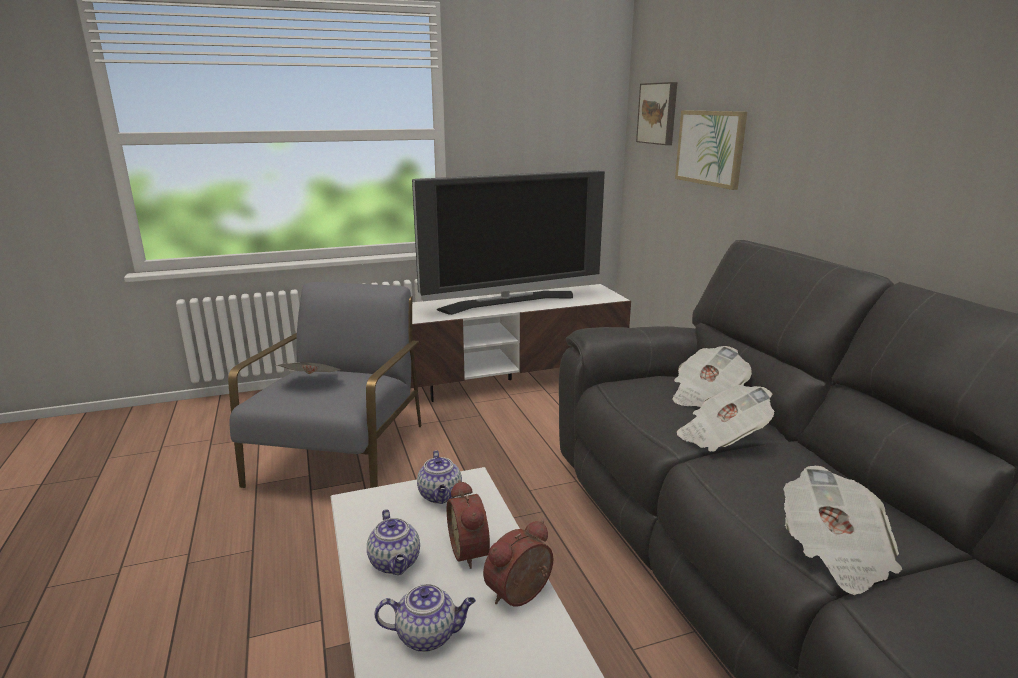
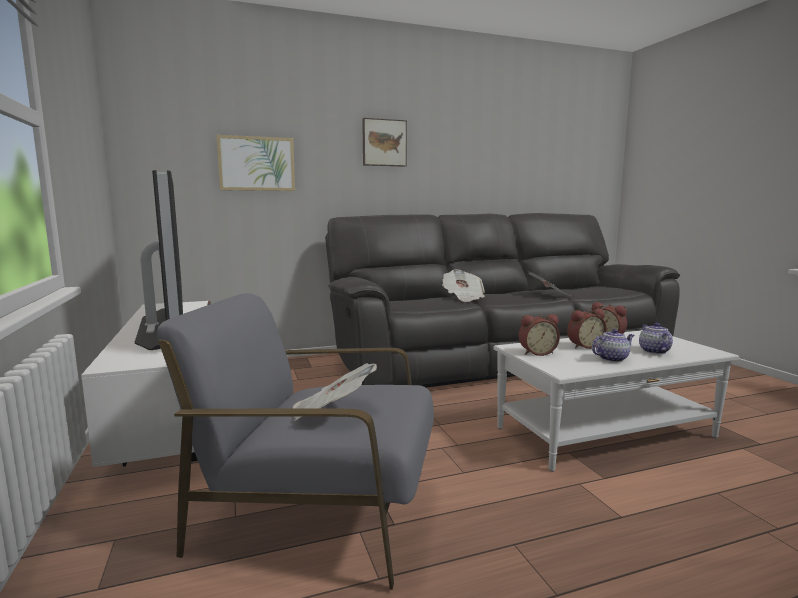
camera: 90 degrees left, 10 degrees down
(440, 496) = (536, 352): teapot -> alarm clock
(658, 113) = (172, 136): picture -> picture (384, 143)
(705, 396) = (414, 296): newspaper -> none

